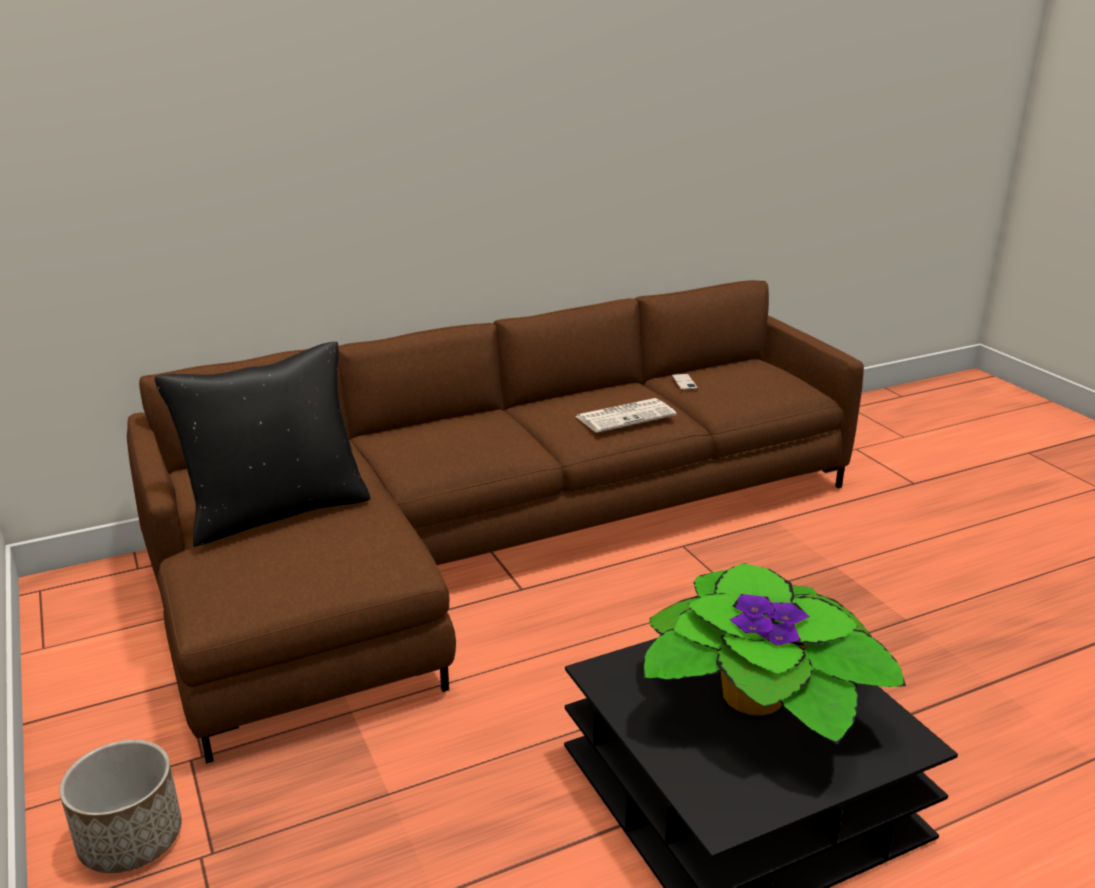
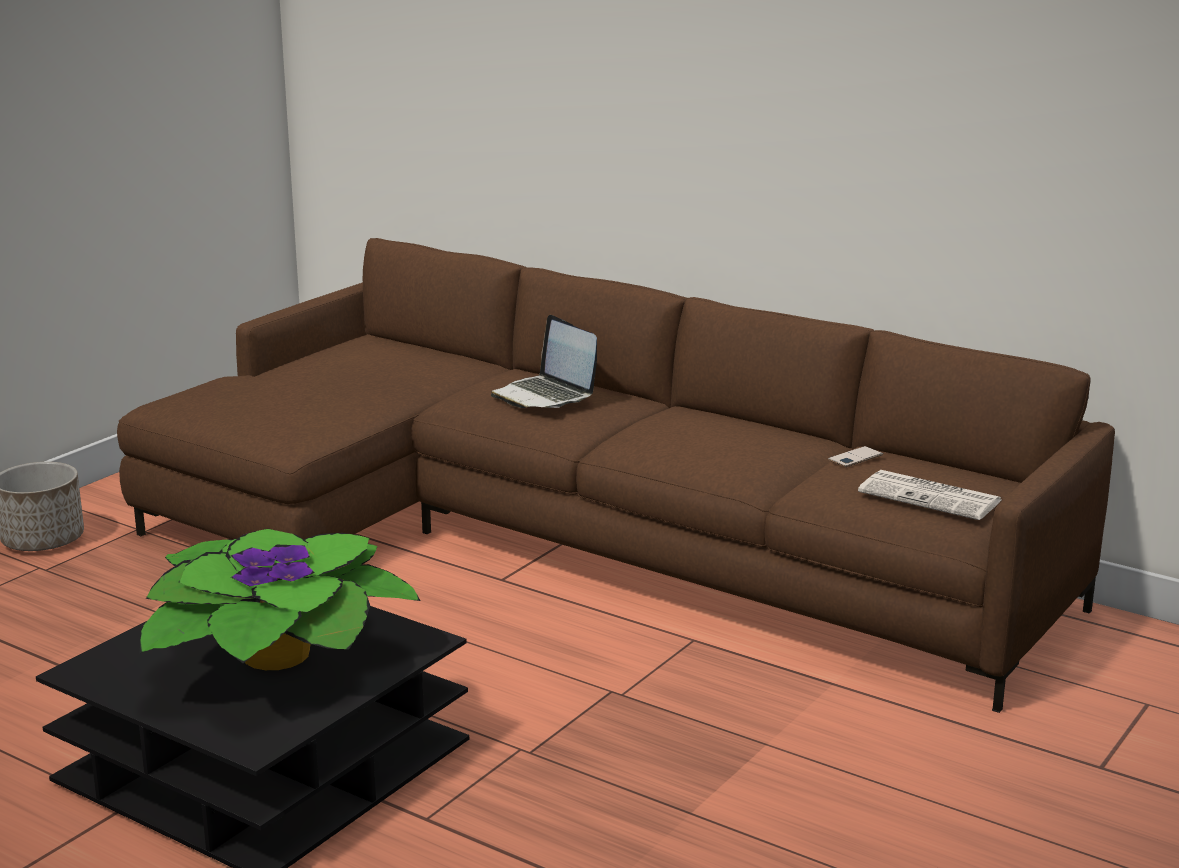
camera: 60 degrees right, 5 degrees down
(277, 511) = (325, 377): black pillow -> none
(460, 436) = (545, 396): none -> laptop
(626, 416) = (704, 448): newspaper -> newspaper (932, 497)

